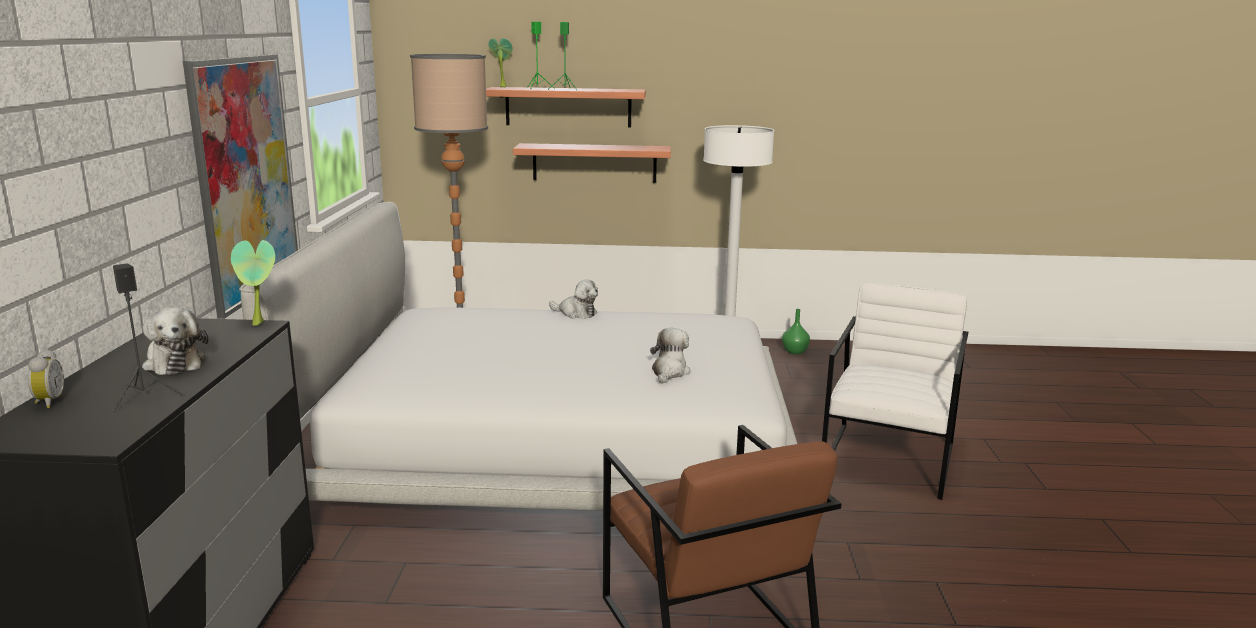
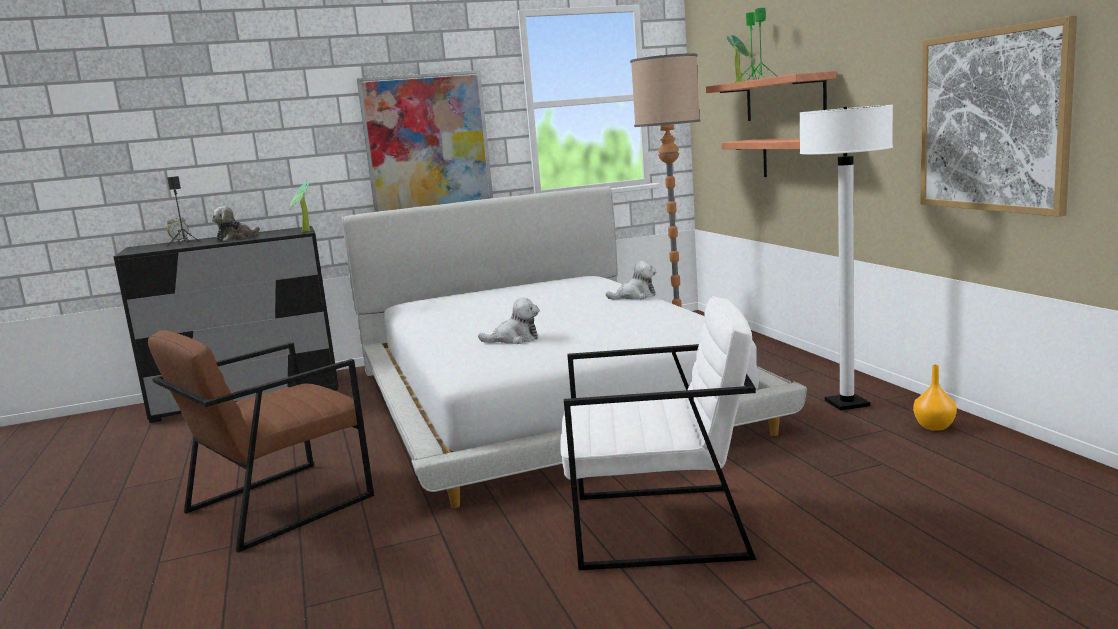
camera: 70 degrees right, 5 degrees down
(576, 313) = (635, 296): plush toy -> plush toy turned 105 degrees counterclockwise
(795, 351) = (935, 426): green vase -> orange vase
(809, 139) = (992, 121): none -> picture

